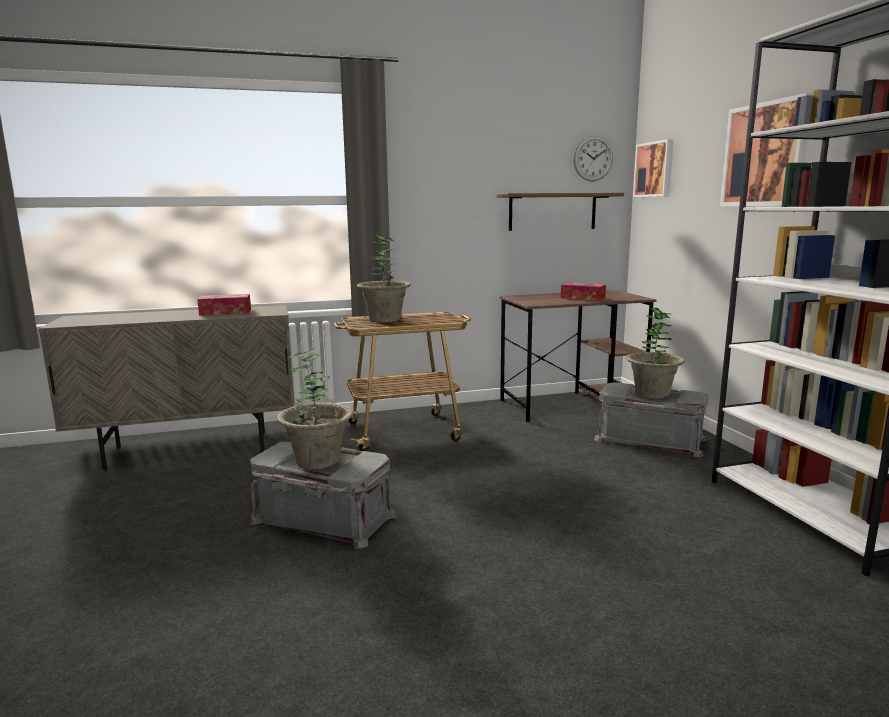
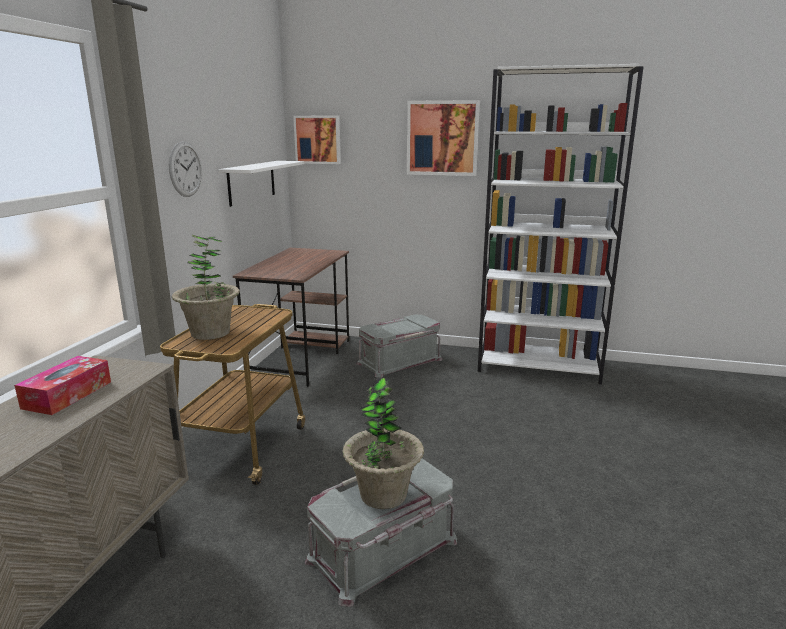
camera: 60 degrees left, 5 degrees up
(552, 211) = (251, 182): brown shelf -> white shelf
(582, 298) = (303, 261): tissue box -> none
(593, 158) = (267, 128): wall clock -> wall clock (185, 169)
(652, 393) = (399, 326): potted plant -> none

